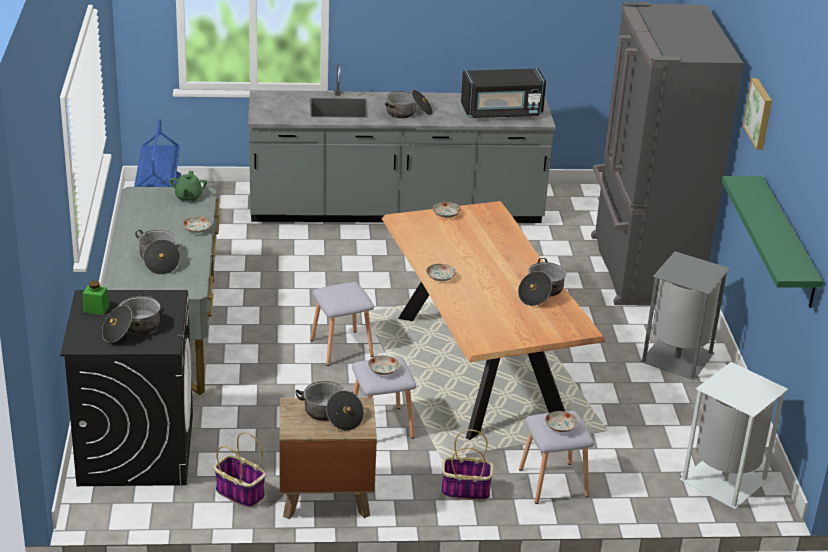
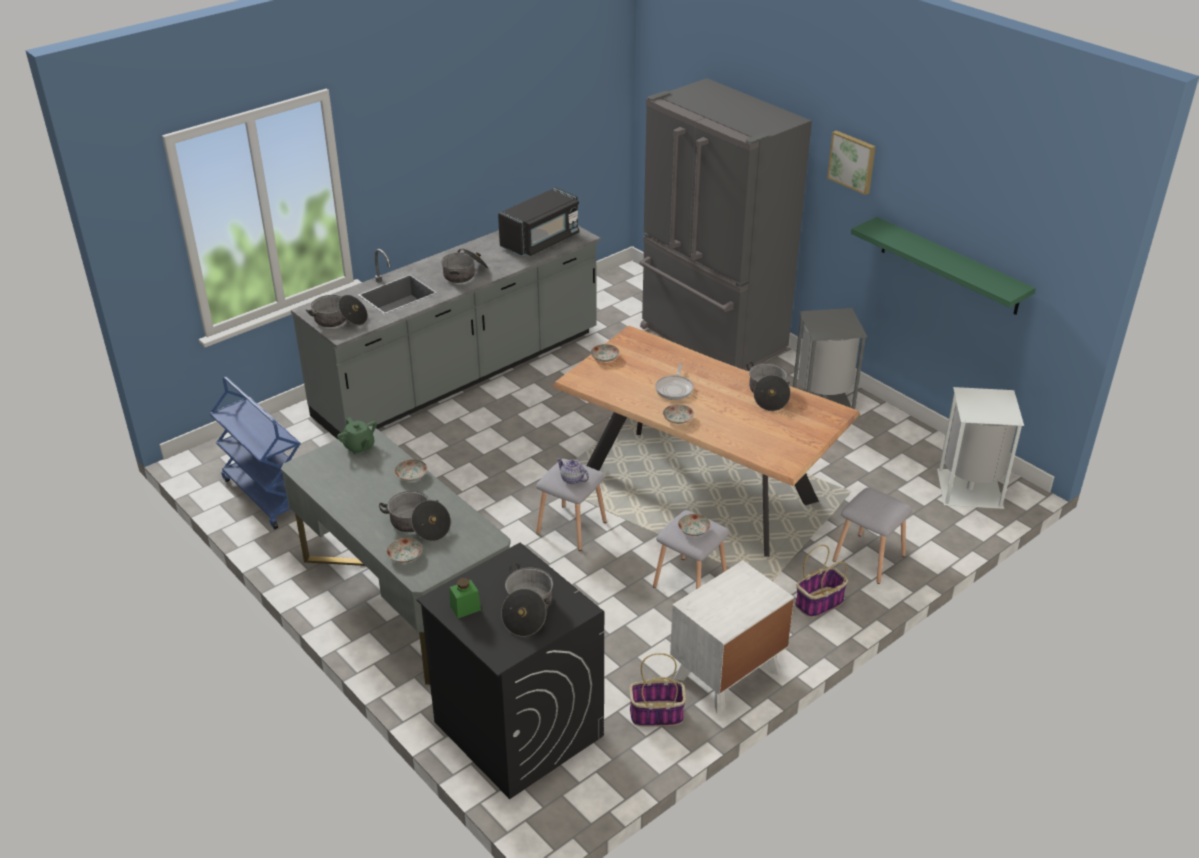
camera: 35 degrees left, 5 degrees up
(325, 497) = (727, 675): brown nightstand -> white nightstand
(331, 415) = (733, 596): cooking pot -> cooking pot (339, 320)
(340, 296) = (572, 479): none -> teapot
(470, 257) = (675, 388): none -> frying pan
(560, 427) = (880, 507): plate -> plate (405, 556)

